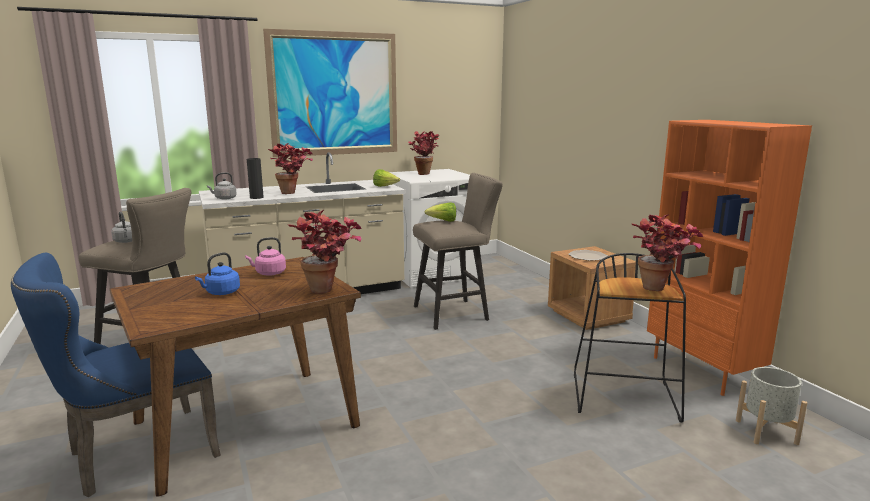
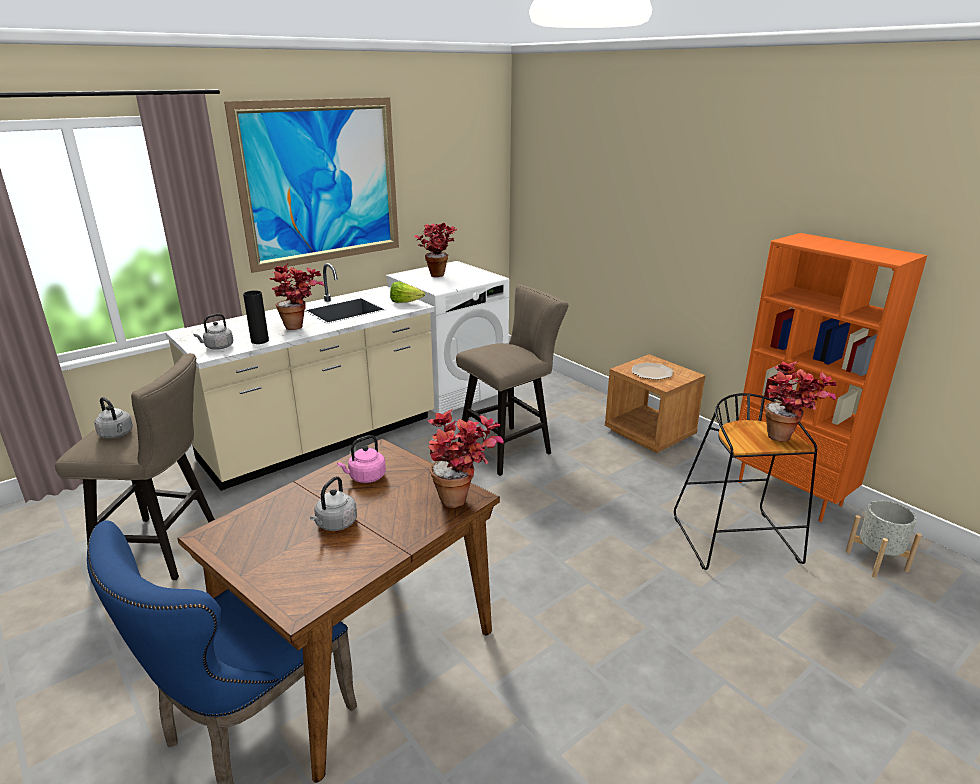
camera: 15 degrees left, 10 degrees up
(221, 293) = (335, 524): blue kettle -> grey kettle
(443, 221) = (495, 349): lettuce -> none

